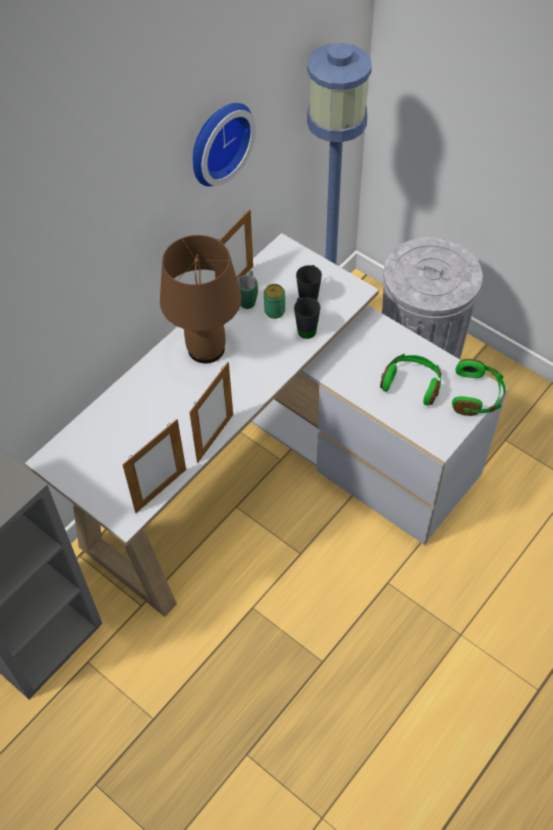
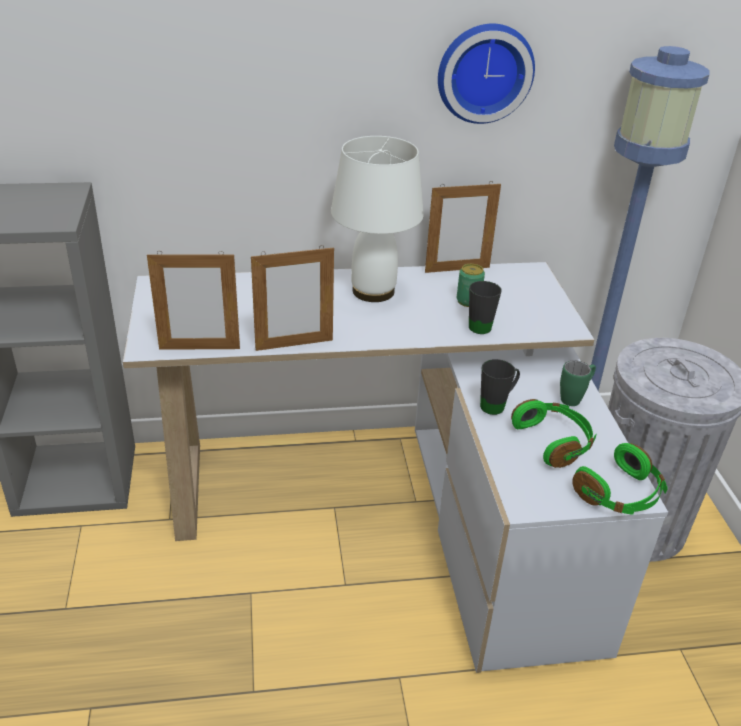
camera: 40 degrees right, 20 degrees down
(206, 349) = (372, 291): brown table lamp -> white table lamp
(248, 299) = (456, 283): green mug -> green mug (575, 398)
(309, 295) = (516, 308): black mug -> black mug (497, 405)

